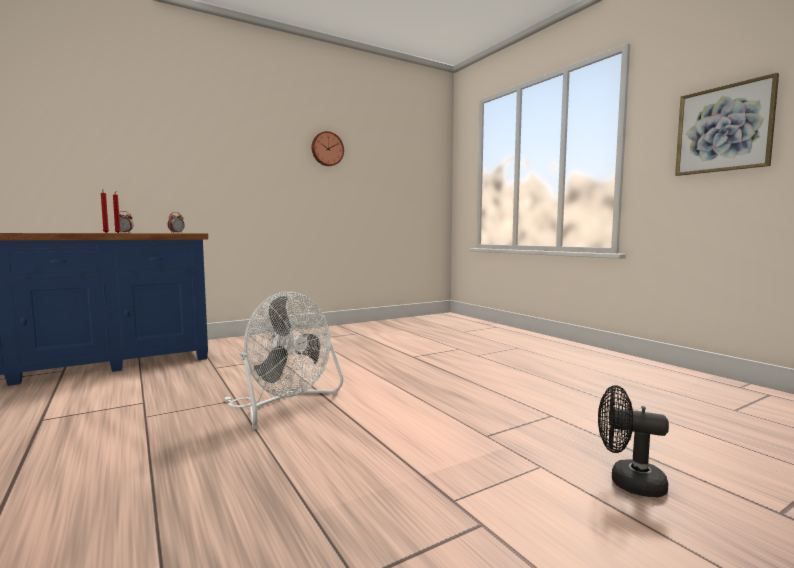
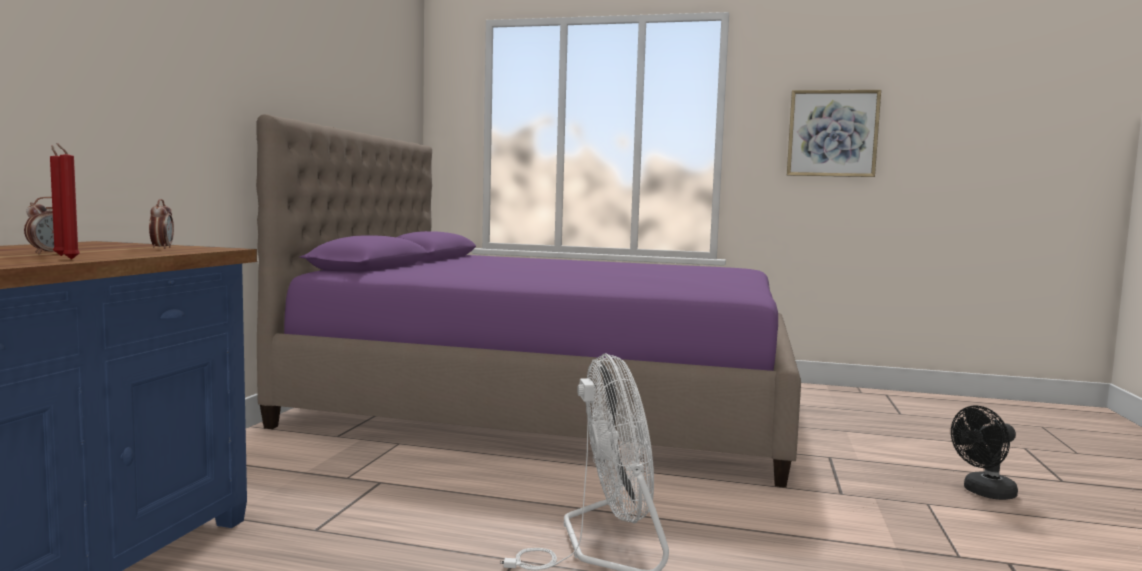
camera: 45 degrees left, 0 degrees up
(327, 149) = (291, 67): wall clock -> none
(443, 346) = (551, 405): none -> purple bed

